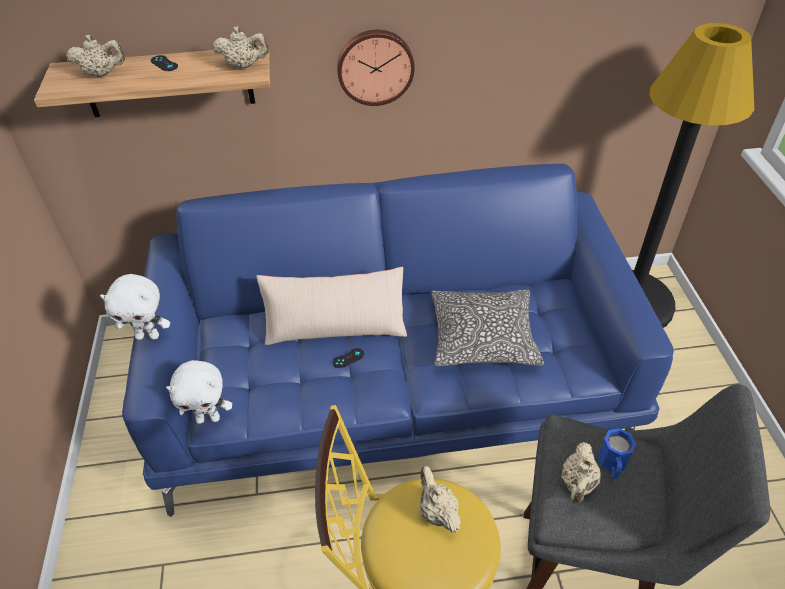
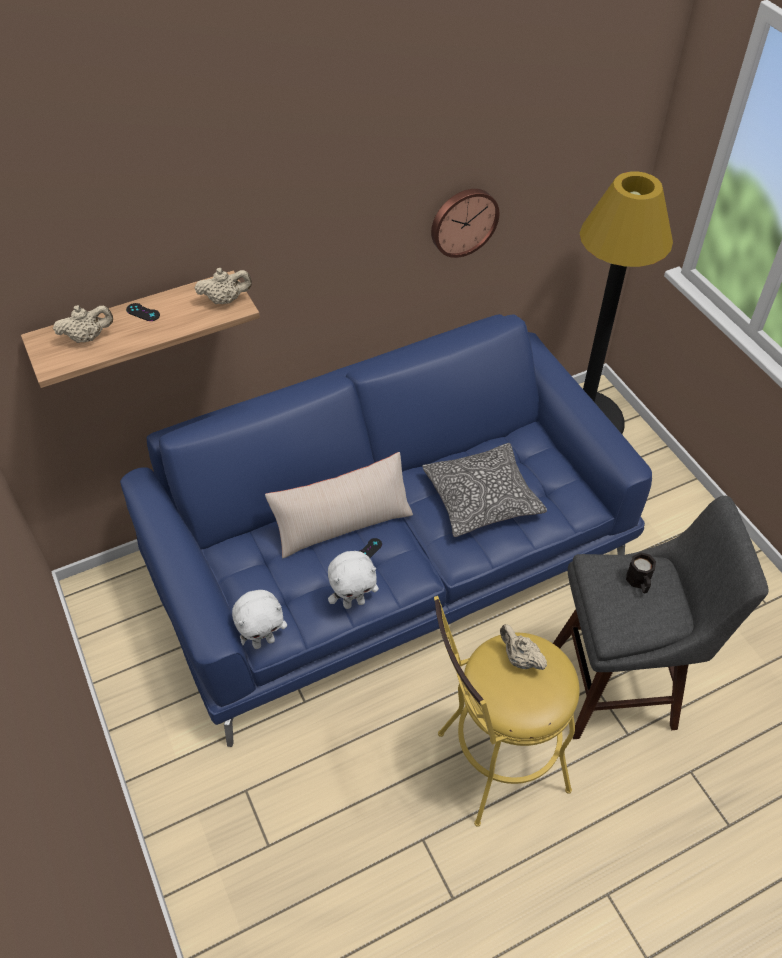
camera: 20 degrees left, 5 degrees up
(148, 336) = (181, 580): white plush toy -> white plush toy (354, 602)
(375, 66) = (332, 265): wall clock -> wall clock (463, 221)
(577, 484) = (618, 605): beige teapot -> none
(612, 465) = (639, 582): blue mug -> black mug

